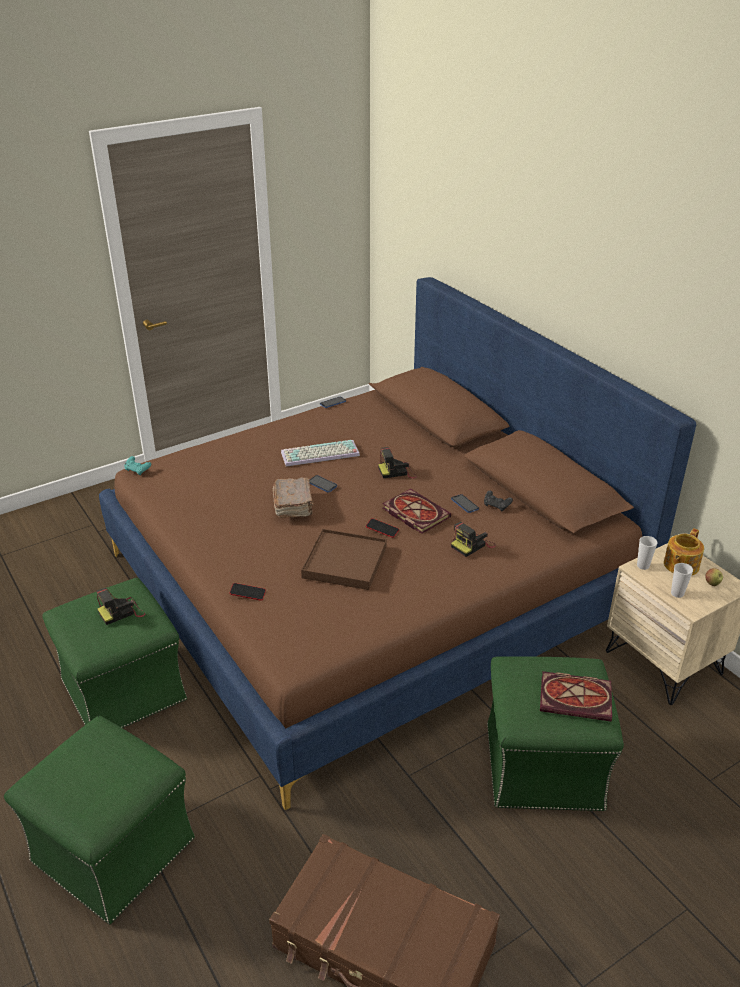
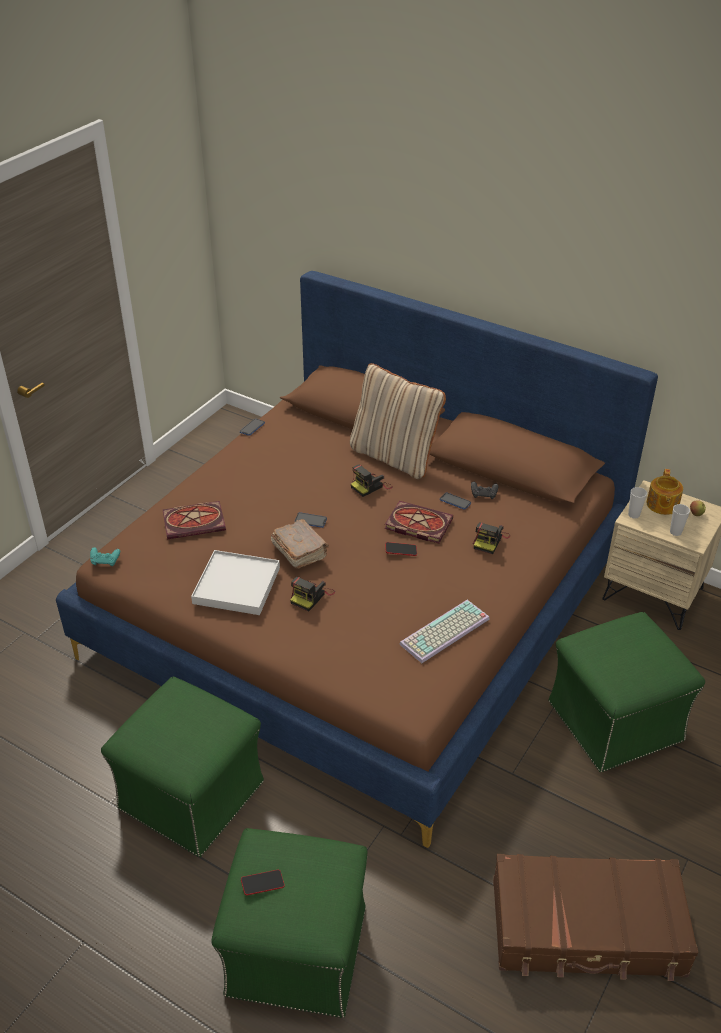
camera: 25 degrees left, 5 degrees up
(122, 612) = (191, 718): camera -> camera (311, 596)
(220, 516) = (237, 586): none -> white tray
(248, 593) = (323, 656): phone -> phone (262, 884)
(319, 455) = (283, 489): keyboard -> keyboard (445, 633)
(344, 562) = (390, 595): brown tray -> none
(438, 454) = (395, 456): none -> beige pillow
(577, 698) = (651, 653): book -> book (195, 521)

